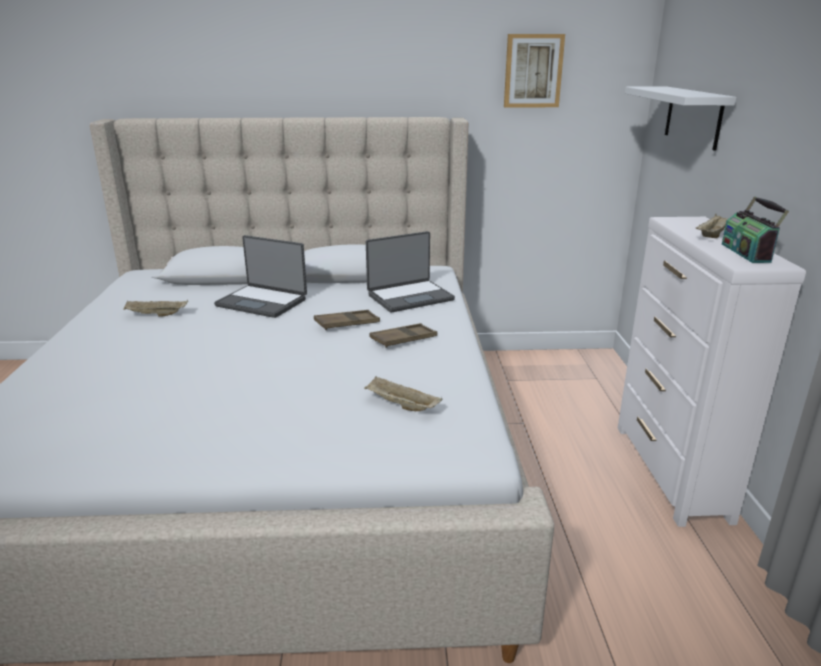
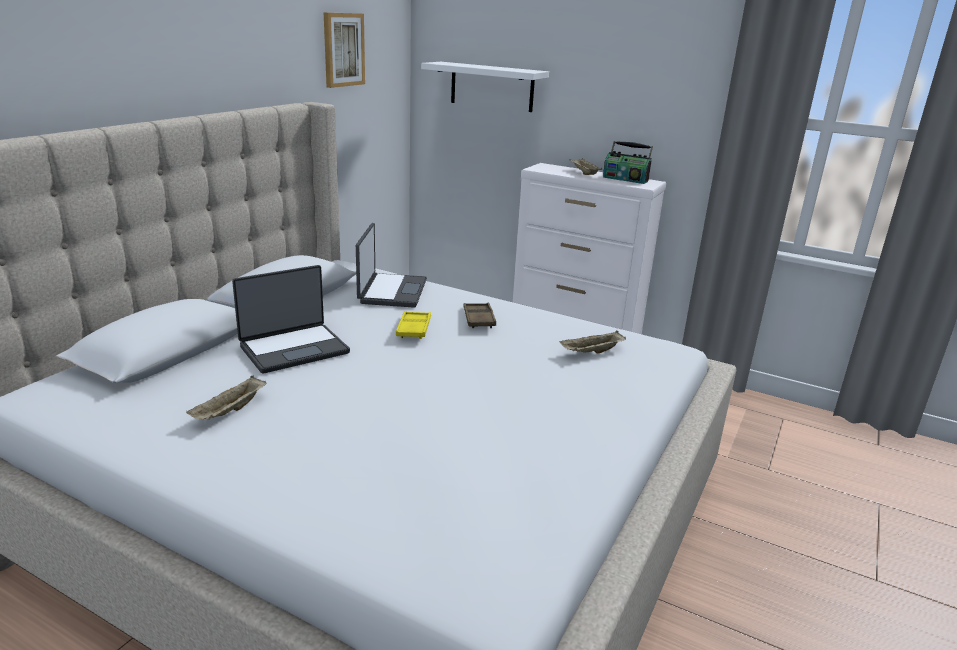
camera: 60 degrees left, 0 degrees up
(347, 324) = (414, 329): brown tray -> yellow tray

